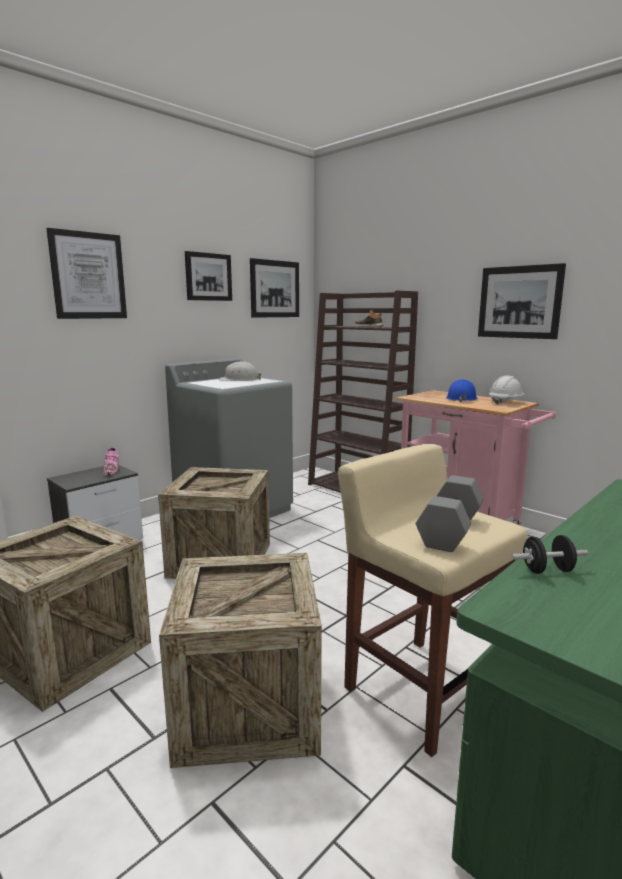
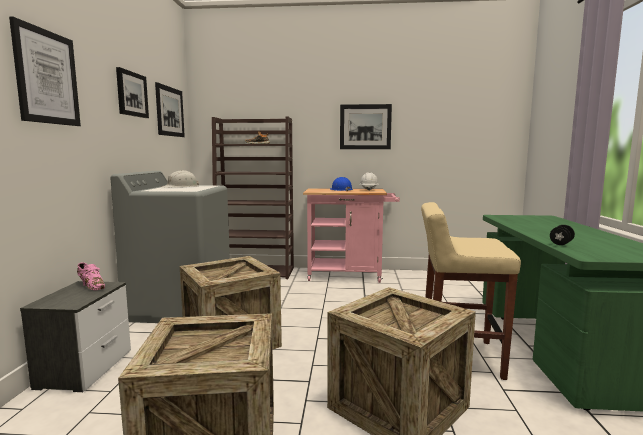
camera: 40 degrees left, 5 degrees down
(451, 531) = (482, 244): grey dumbbell -> none

